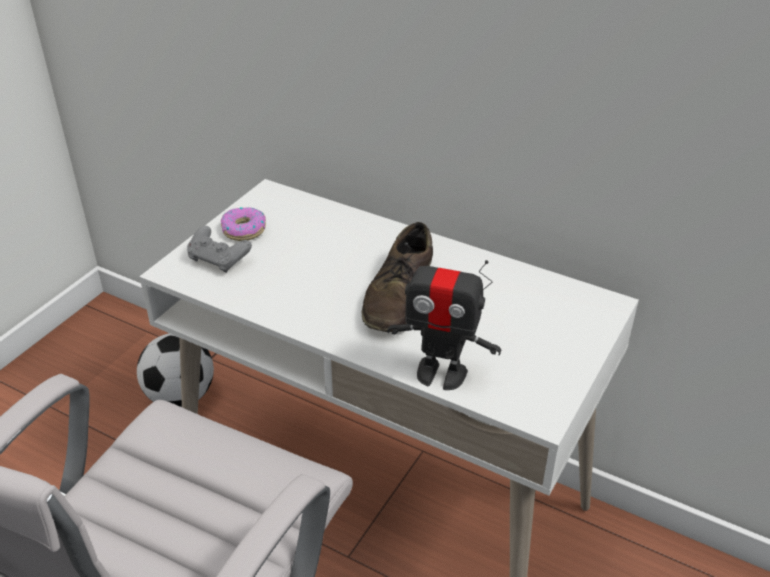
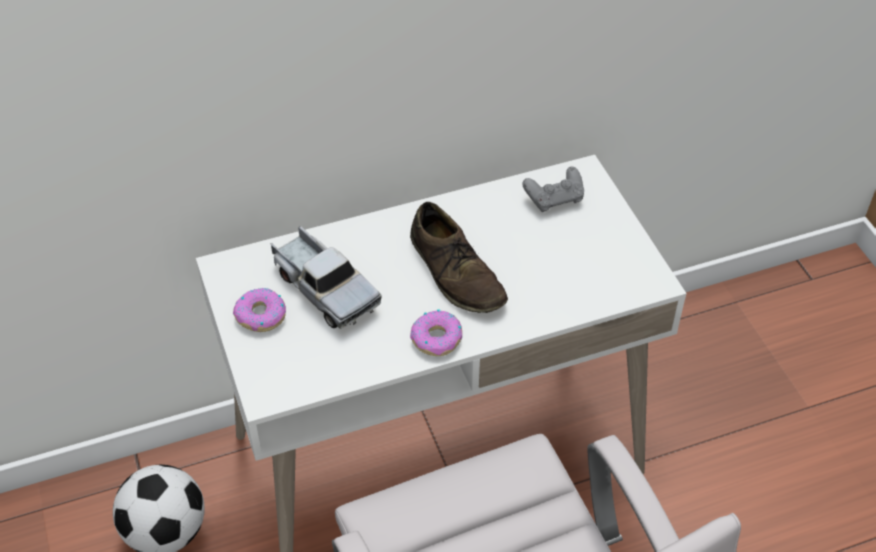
camera: 50 degrees left, 10 degrees up
(219, 260) = (287, 355): grey game controller -> grey game controller (554, 199)
(303, 242) = (324, 288): none -> toy truck
(318, 321) = (437, 338): none -> donut
(441, 373) = (566, 306): toy robot -> none

